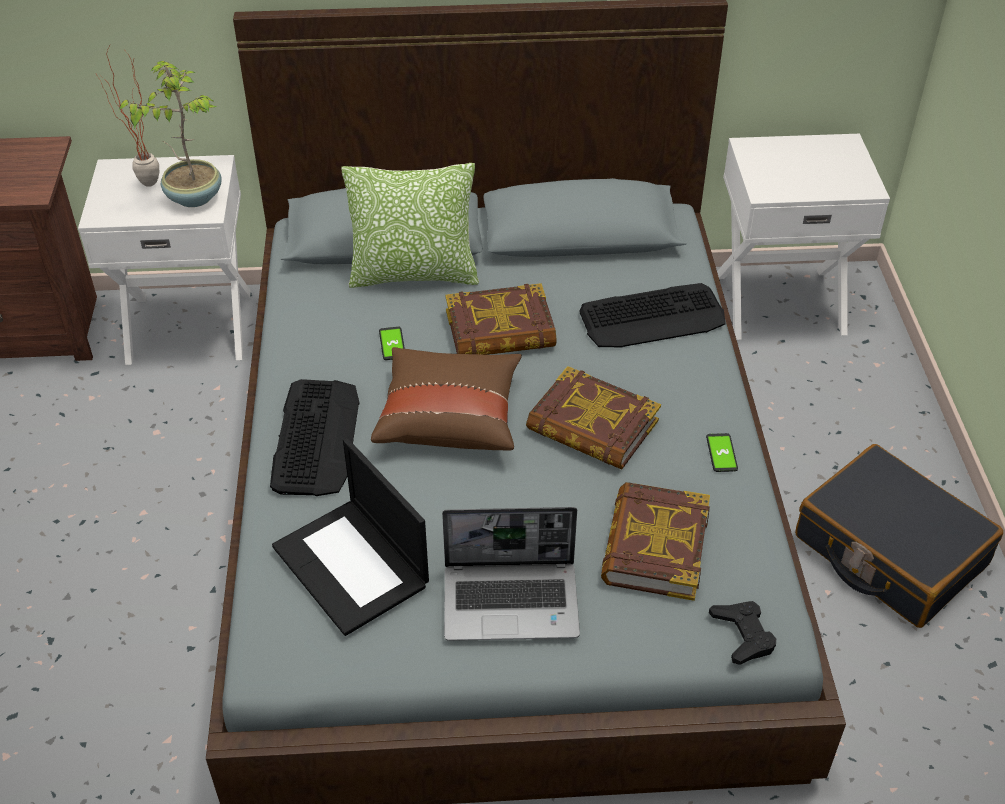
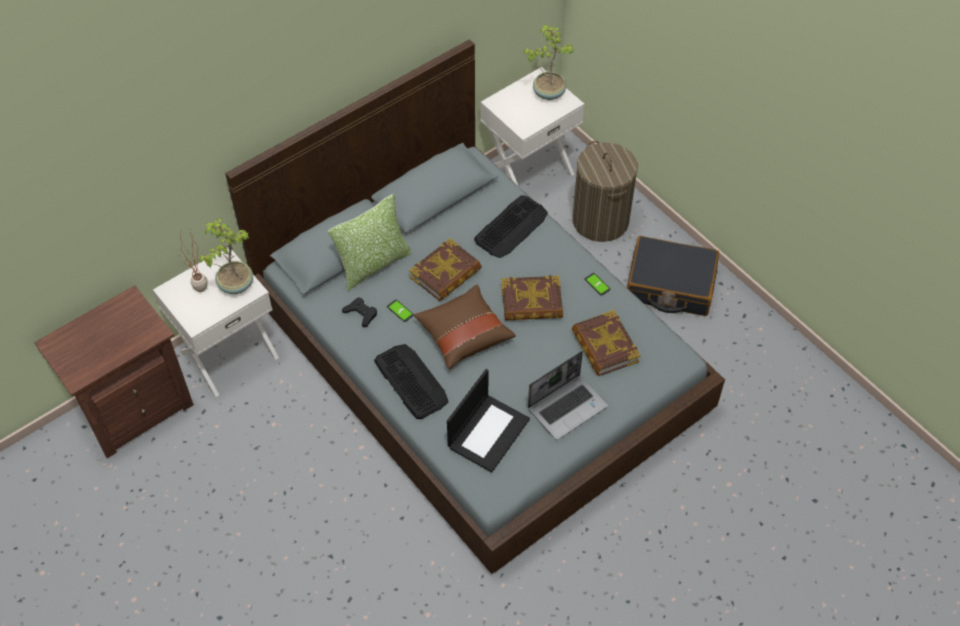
camera: 35 degrees left, 10 degrees up
(353, 566) = (488, 432): laptop -> laptop turned 75 degrees counterclockwise
(743, 635) = (668, 366): black game controller -> black game controller (361, 313)
(840, 409) = (600, 220): none -> laundry basket
(842, 165) = (548, 93): none -> potted plant

